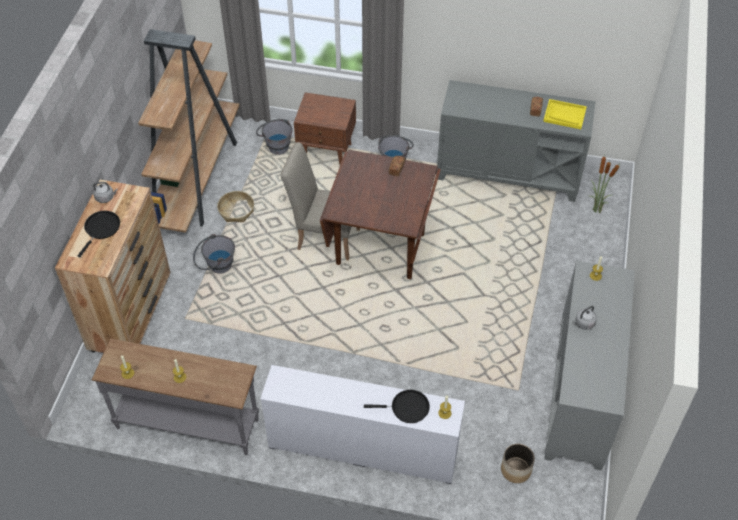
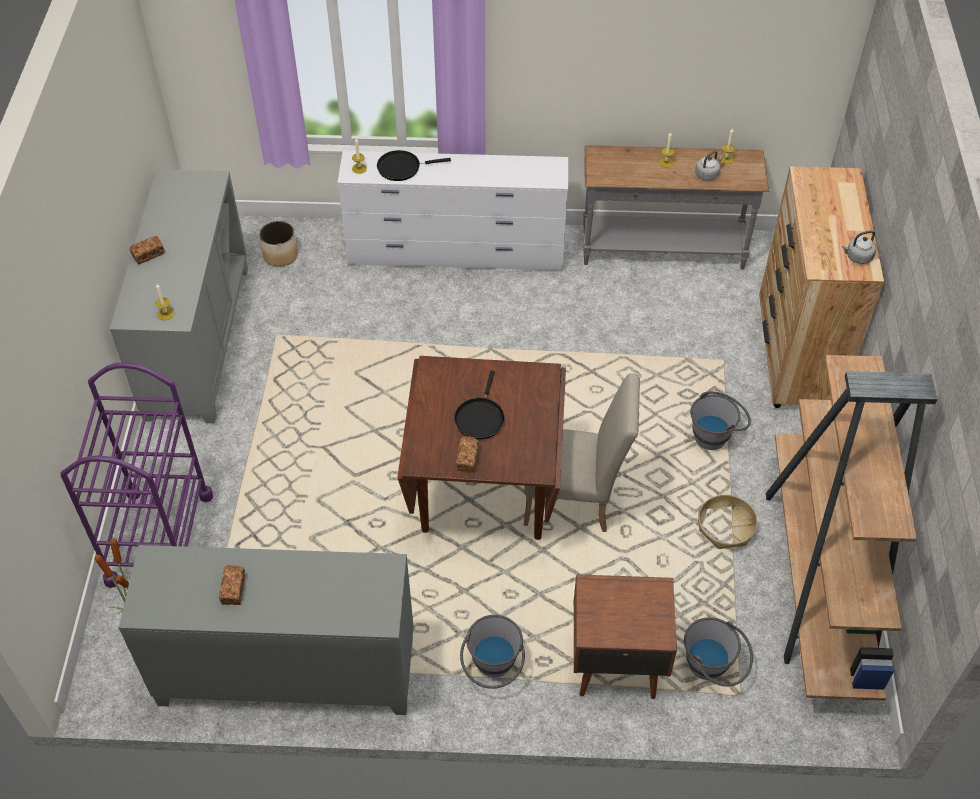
camera: 170 degrees right, 0 degrees up
(101, 229) = (835, 217): black frying pan -> black frying pan (480, 417)
(564, 115) = (181, 584): yellow tray -> none
(583, 323) = (190, 254): grey kettle -> grey kettle (707, 174)
(590, 252) = (160, 538): none -> purple cart
(616, 327) = (148, 255): none -> bread

